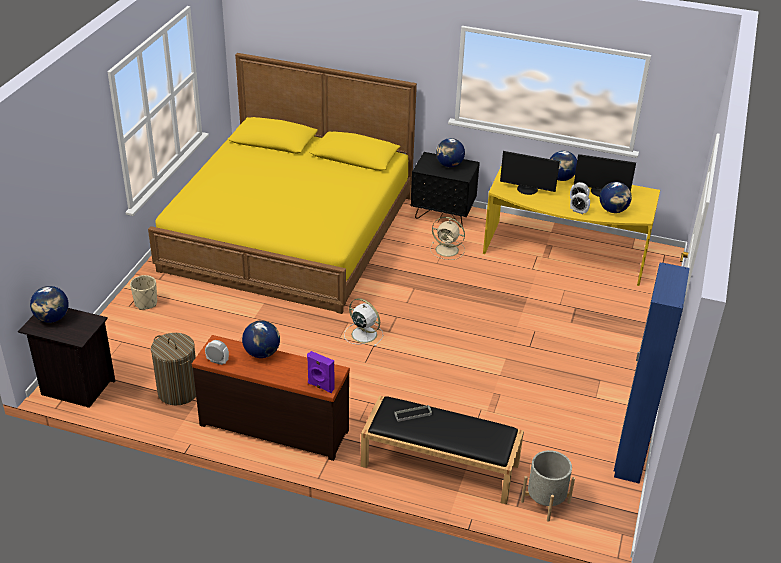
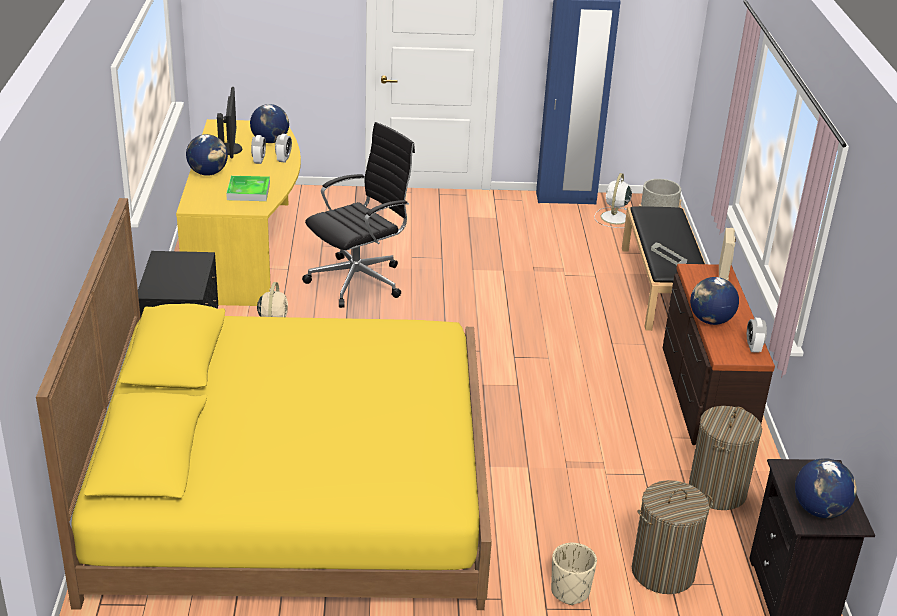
camera: 110 degrees left, 5 degrees down
(132, 341) = (662, 572): none -> laundry basket
(320, 387) = (723, 274): purple speaker -> beige speaker
(363, 334) = (497, 368): white fan -> white fan (614, 218)
(449, 165) = (171, 272): globe -> none
(505, 297) = (359, 280): none -> black office chair
(527, 190) = (248, 191): monitor -> tray

